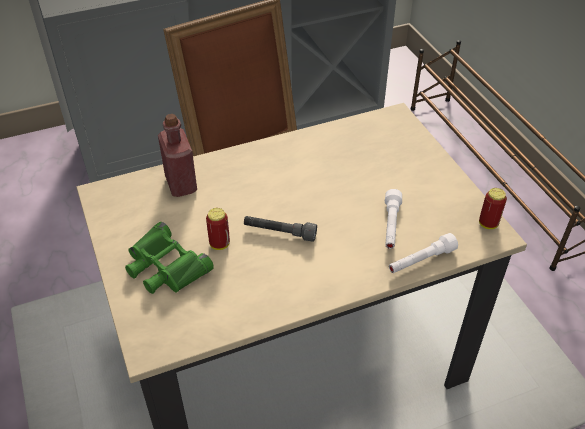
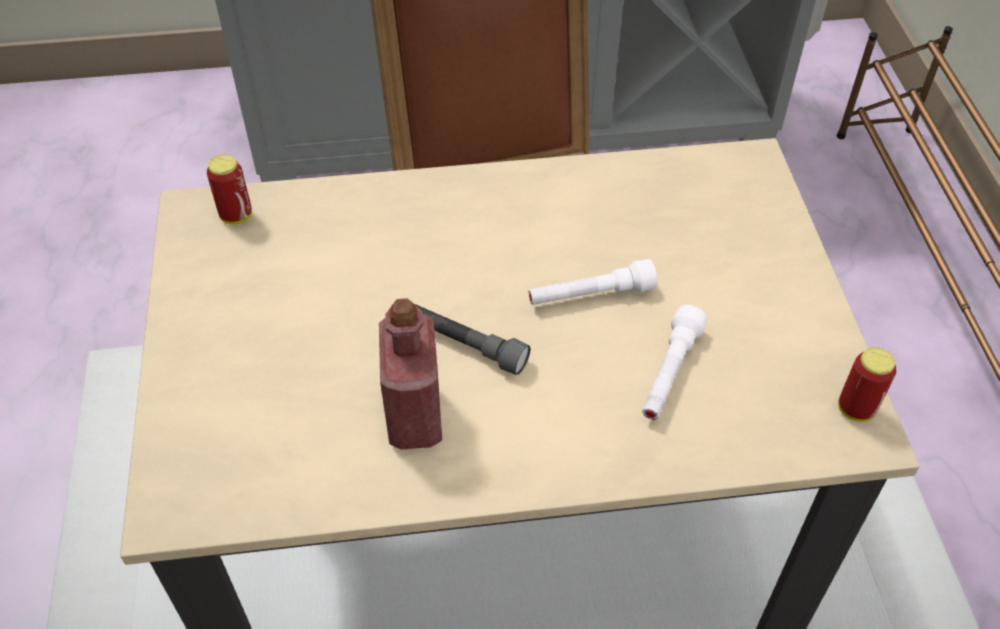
camera: 15 degrees right, 5 degrees up
(165, 267) = (249, 366): green binoculars -> none
(181, 184) = (329, 220): red bottle -> red bottle (414, 417)
(219, 244) = (354, 344): can -> can (236, 216)
(421, 261) = (702, 455): white flashlight -> white flashlight (590, 295)

